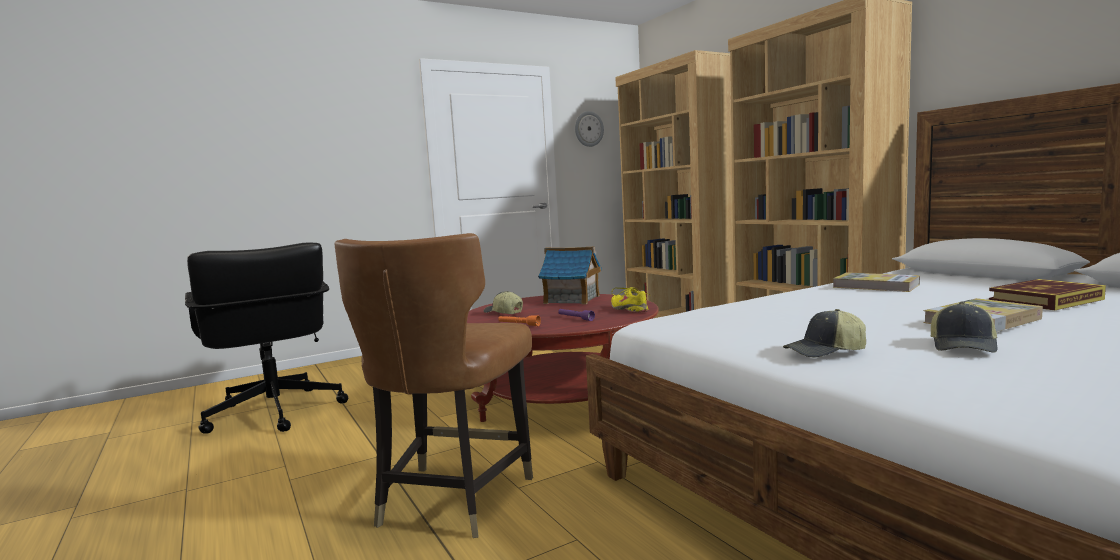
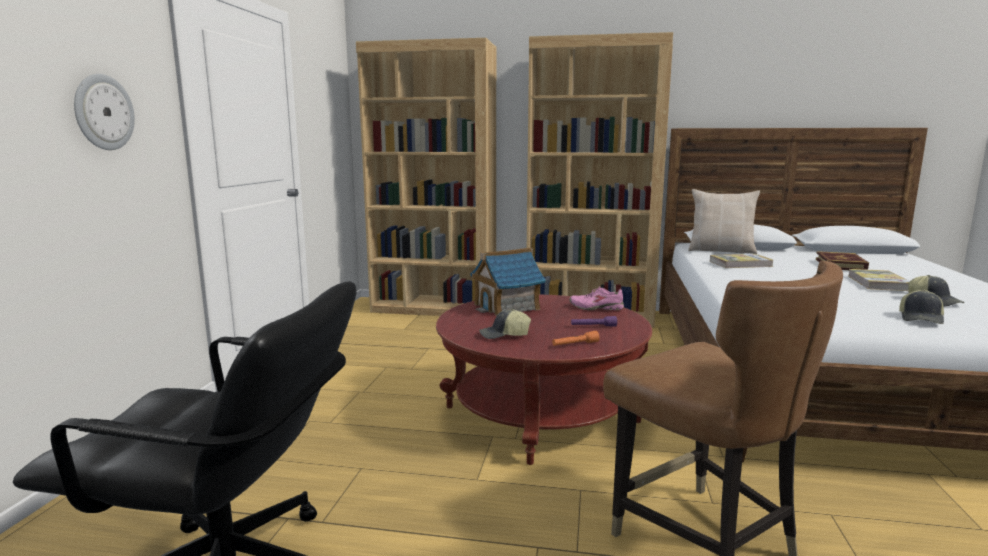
camera: 50 degrees left, 5 degrees up
(588, 129) = (318, 97): wall clock -> wall clock (103, 112)
(629, 309) = (596, 308): yellow shoe -> pink shoe
(927, 274) = (721, 250): none -> beige pillow

